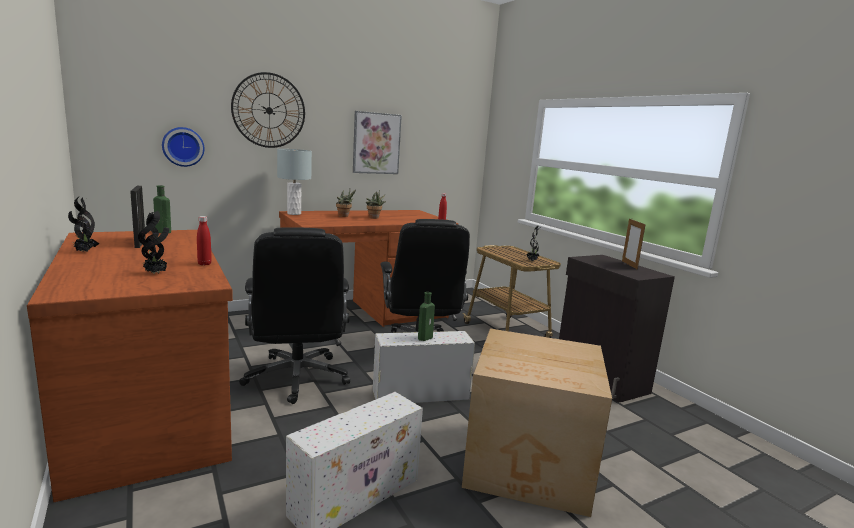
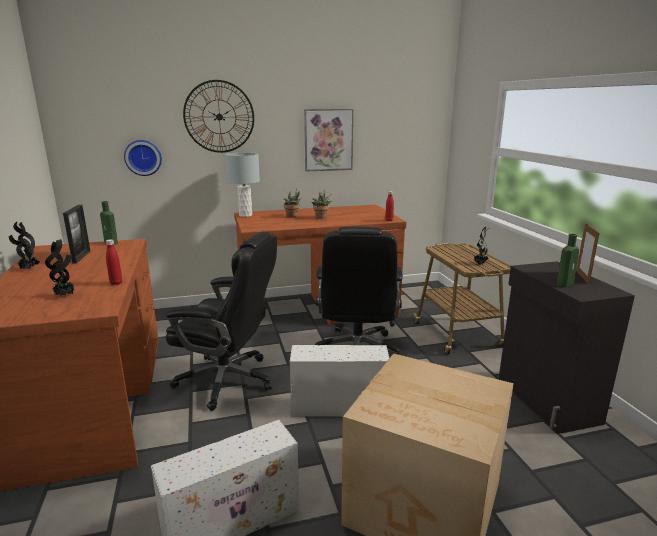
camera: 15 degrees right, 5 degrees up
(297, 378) = (228, 380): black office chair -> black office chair turned 75 degrees counterclockwise
(426, 337) = (340, 352): green bottle -> green bottle (565, 284)

